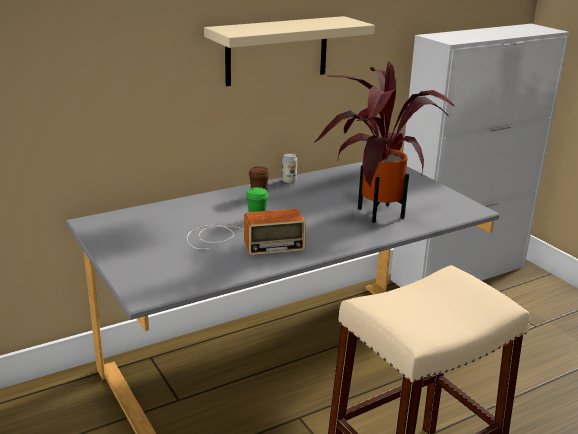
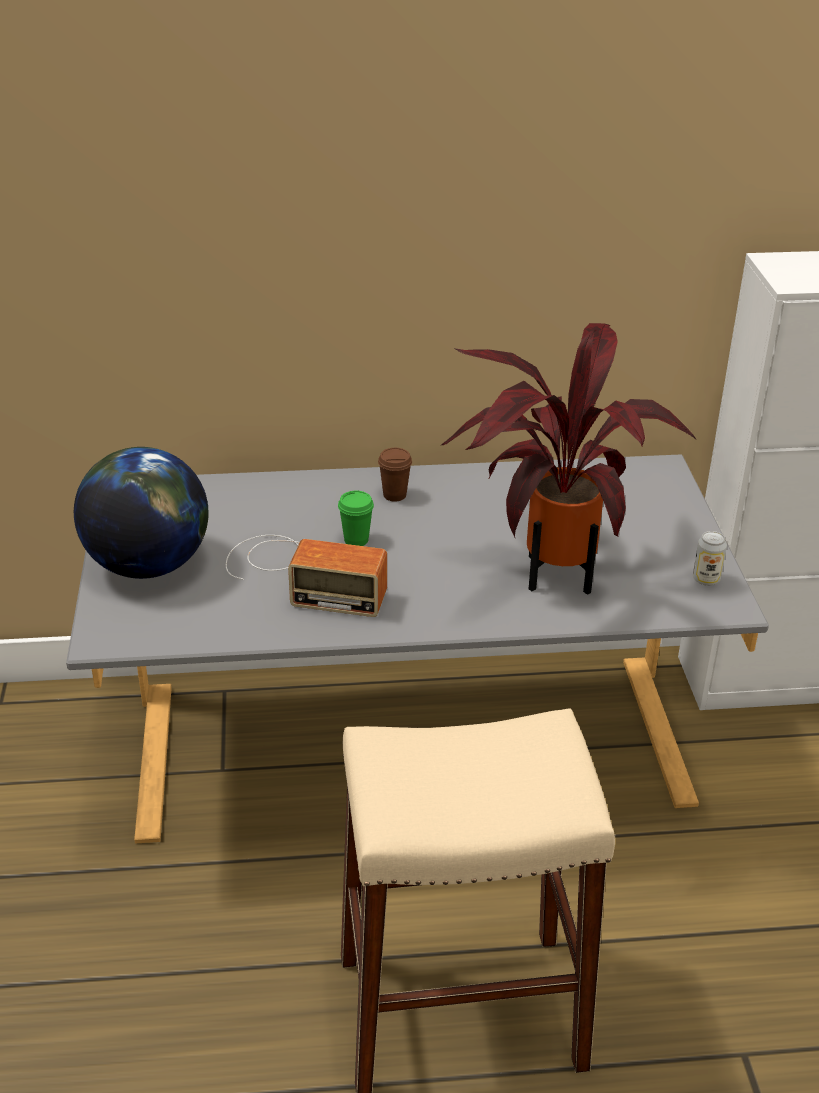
camera: 25 degrees right, 10 degrees up
(139, 254) = (148, 565): none -> globe
(277, 50) = (462, 261): beige shelf -> none
(289, 181) = (467, 473): can -> can (706, 579)

